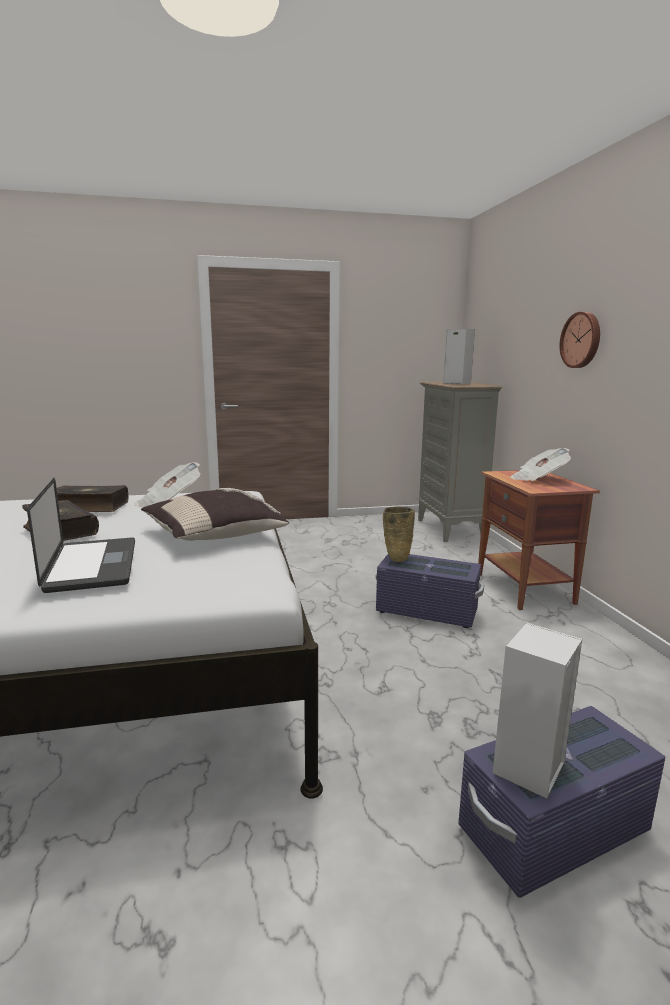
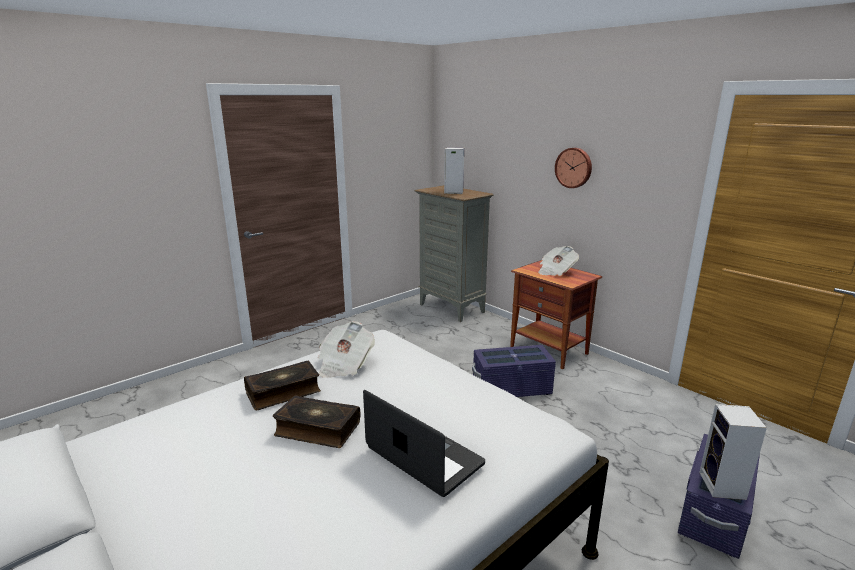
camera: 30 degrees left, 5 degrees up
(214, 534) = (442, 390): pillow -> none
(397, 558) = (487, 355): beige vase -> none

